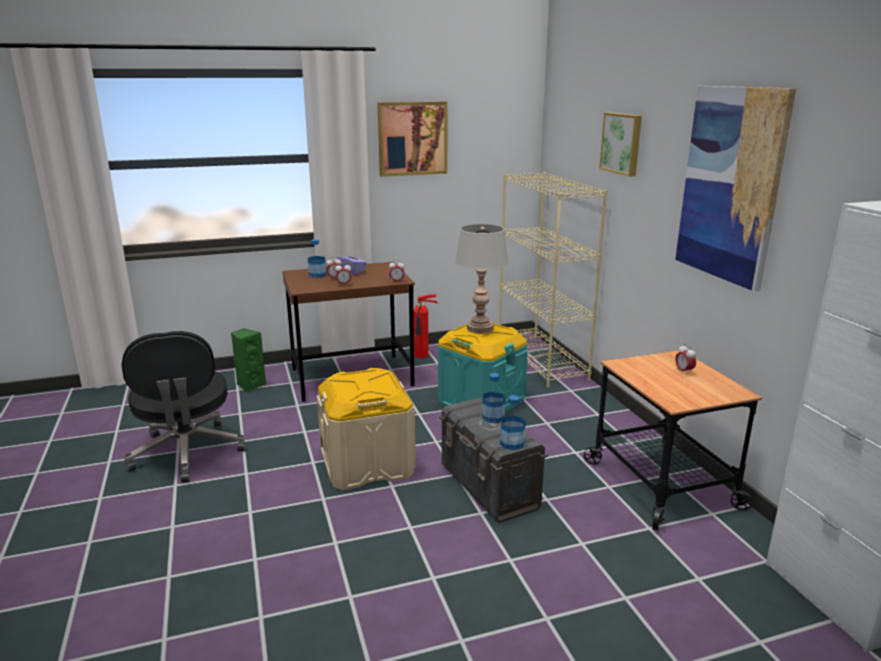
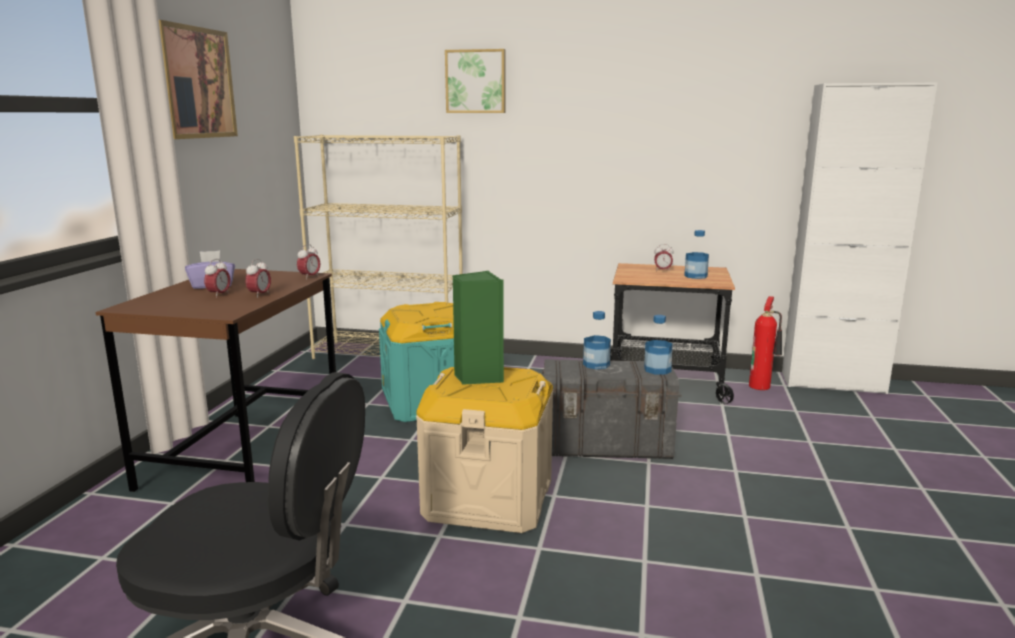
camera: 60 degrees left, 5 degrees down
(250, 385) = (110, 541): green speaker -> green speaker (478, 377)
(317, 275) = (178, 299): bottle -> bottle (695, 276)
(422, 356) = (268, 400): fire extinguisher -> fire extinguisher (761, 386)
(480, 328) = (417, 311): grey table lamp -> none
(731, 184) = (648, 100): picture -> none

